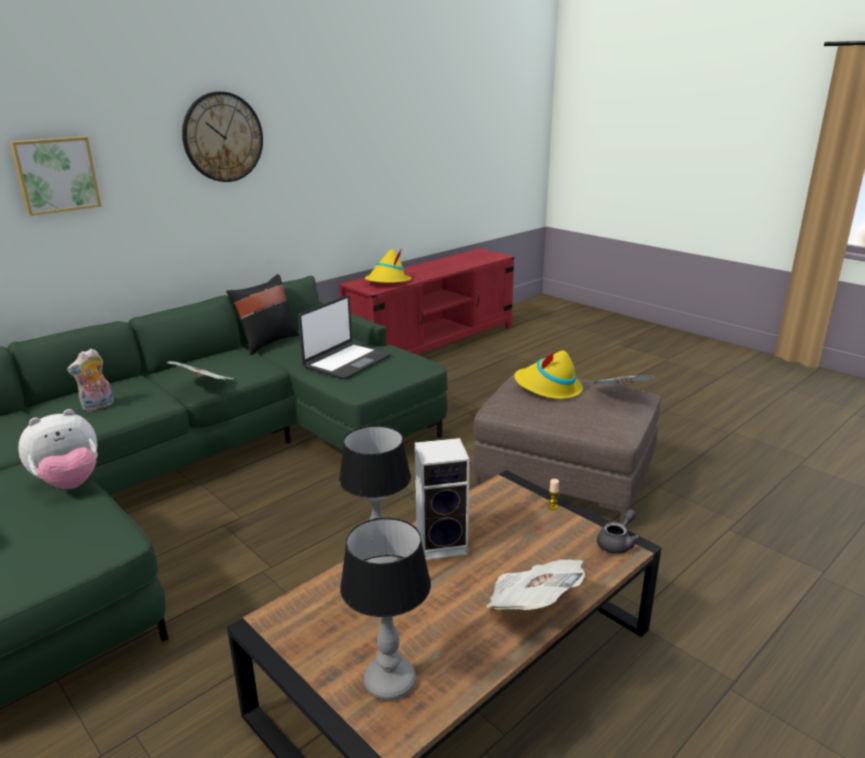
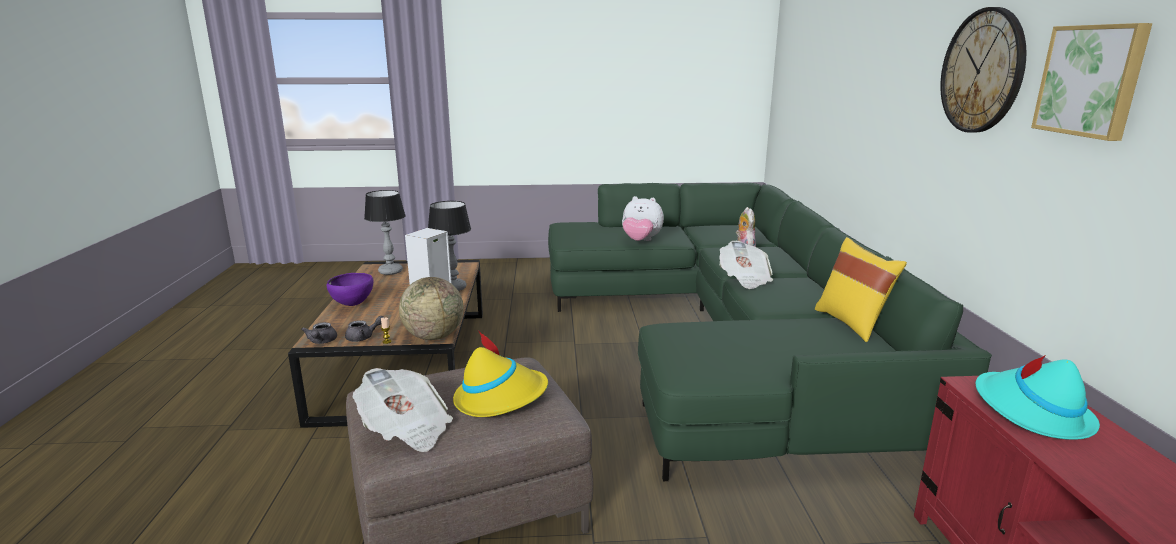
camera: 130 degrees right, 5 degrees down
(56, 175) = (871, 87): picture -> picture (1091, 80)
(69, 483) = (641, 241): plush toy -> plush toy turned 75 degrees counterclockwise
(267, 342) = (852, 323): black pillow -> yellow pillow
(346, 362) = (741, 340): laptop -> none
(387, 282) = (1031, 413): yellow hat -> turquoise hat
(504, 489) = (434, 336): none -> globe
(532, 604) = (353, 304): newspaper -> purple bowl
(569, 525) = (364, 337): none -> grey teapot

